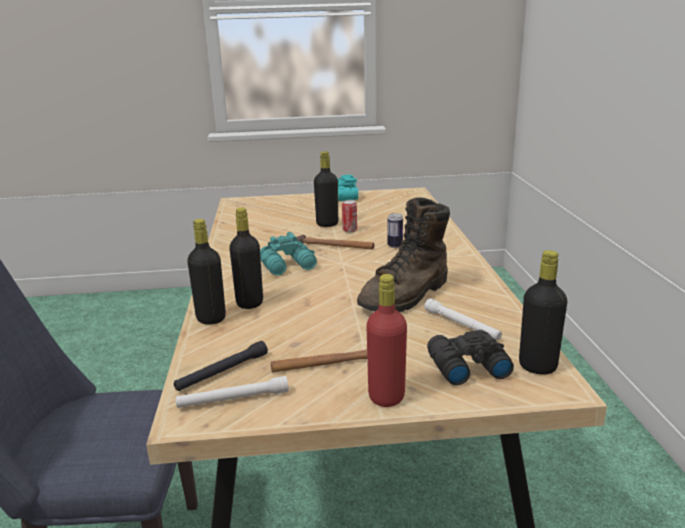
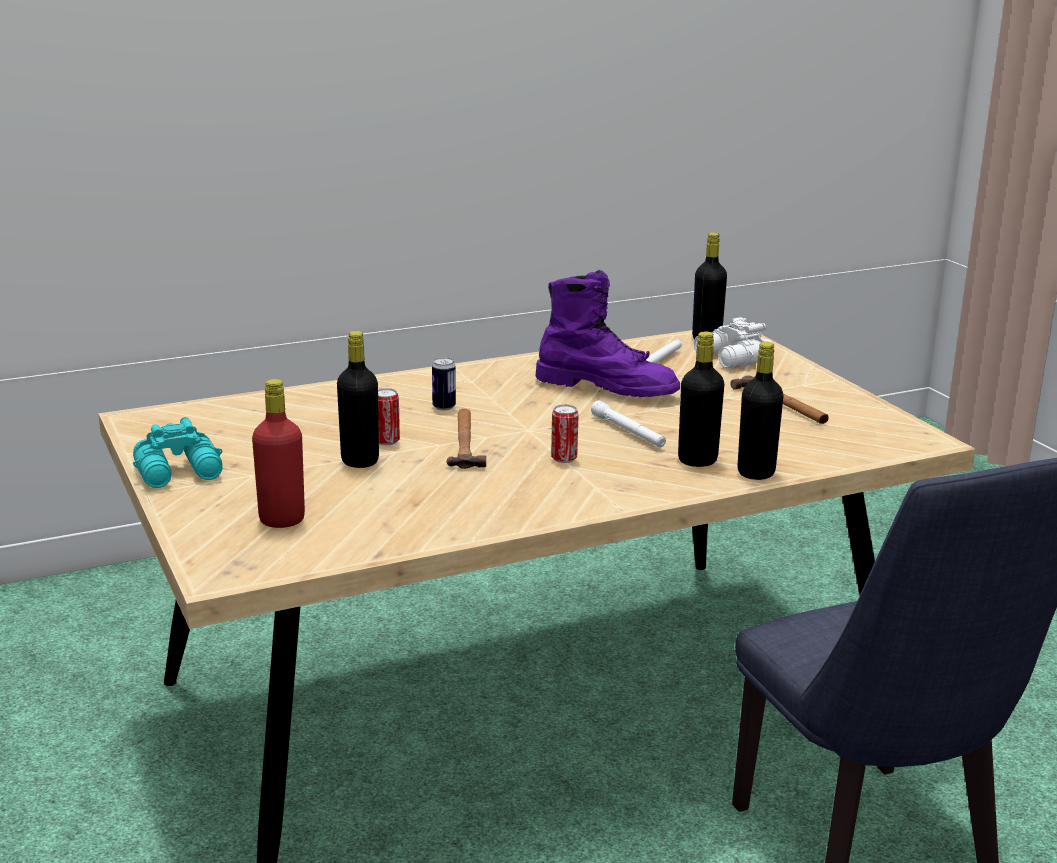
camera: 110 degrees left, 0 degrees up
(222, 372) = (850, 443): black flashlight -> none
(233, 400) = (883, 429): white flashlight -> white flashlight (628, 432)
(289, 266) = (564, 458): turquoise binoculars -> can
(386, 397) = (809, 380): red bottle -> red bottle (282, 520)
(406, 296) = (607, 388): brown boot -> purple boot
(466, 366) = (732, 359): black binoculars -> white binoculars

